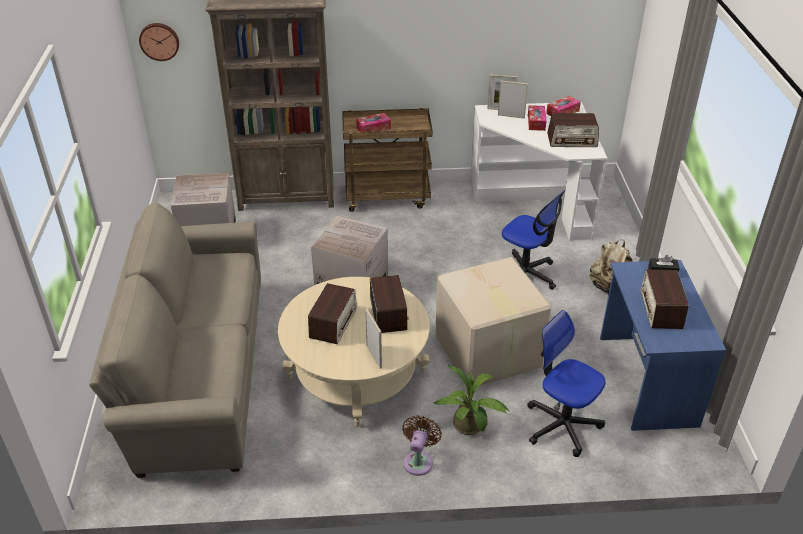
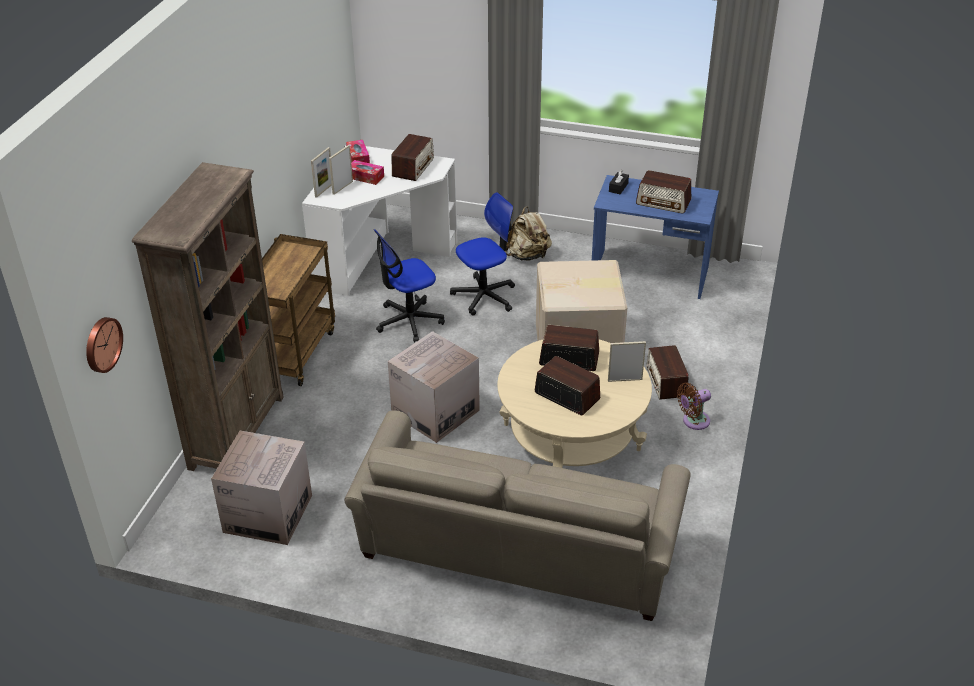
camera: 70 degrees left, 0 degrees up
(373, 128) = (281, 282): tissue box -> none
(419, 460) = (693, 421): brown fan -> brown fan turned 60 degrees counterclockwise
(470, 427) = (666, 382): potted plant -> radio
(562, 425) = (681, 331): office chair -> office chair (409, 321)

